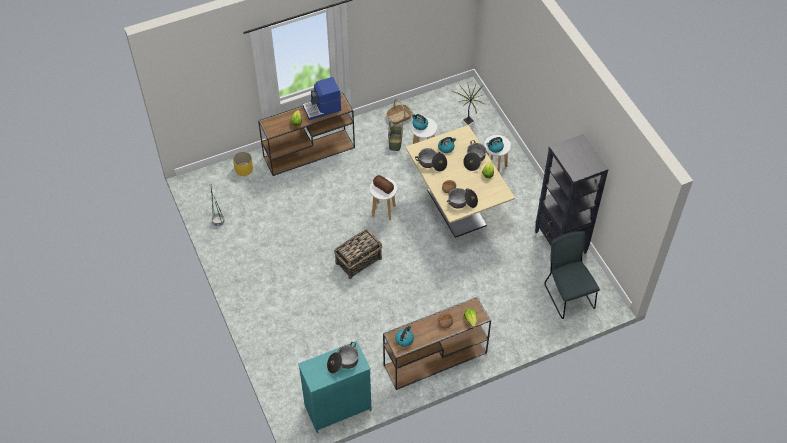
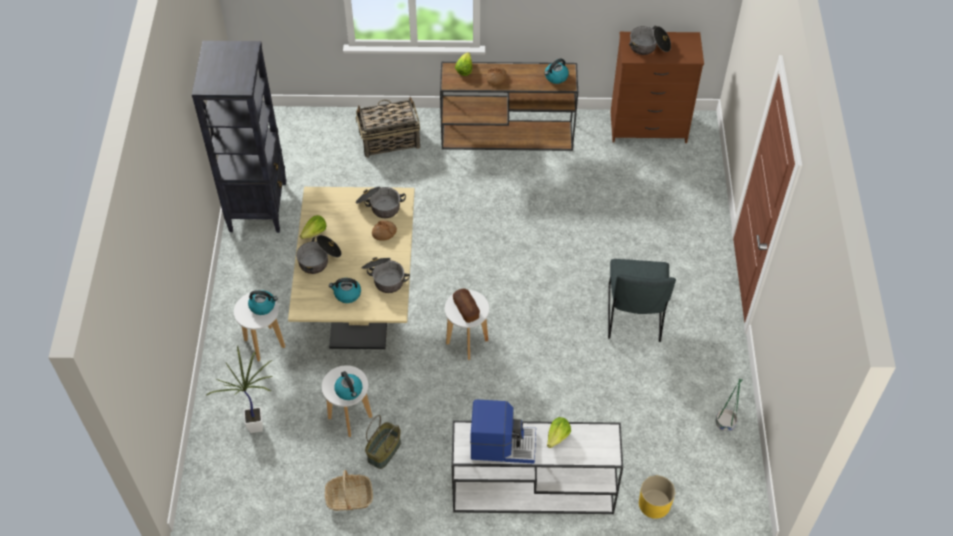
camera: 155 degrees left, 0 degrees up
(310, 152) = (531, 491): brown console table -> white console table
(337, 407) = (648, 128): turquoise dresser -> brown dresser
(359, 261) = (539, 284): basket -> basket (389, 140)
(567, 294) = (300, 145): grey chair -> grey chair (634, 317)

